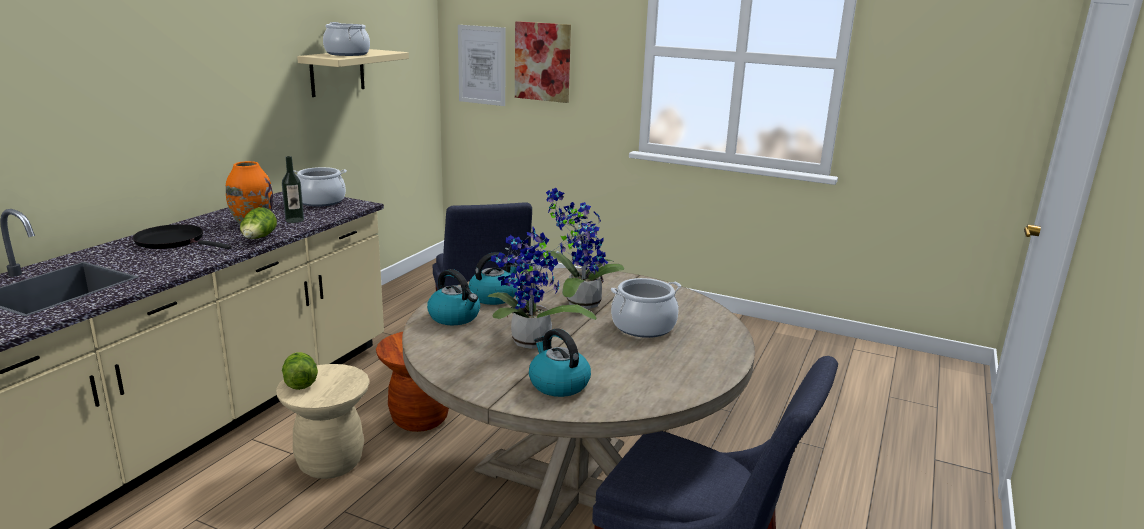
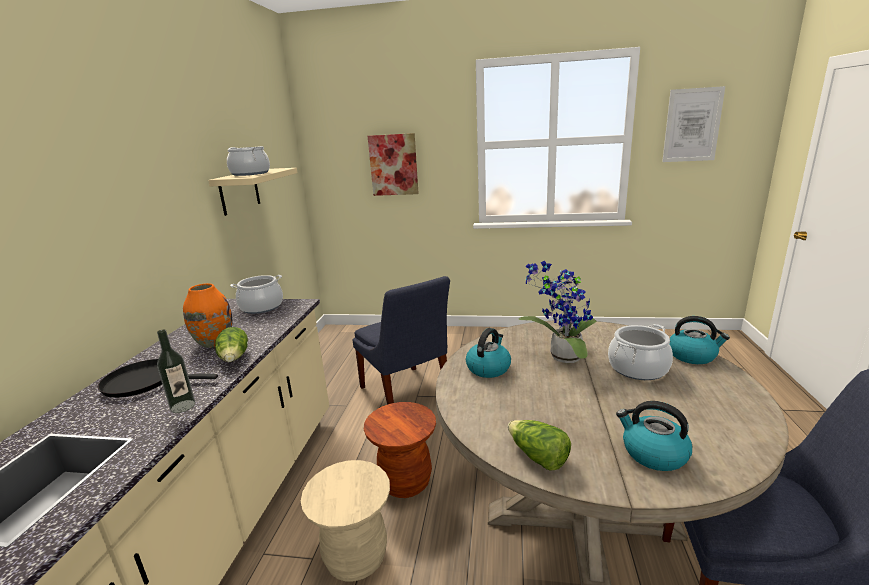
camera: 15 degrees left, 0 degrees up
(294, 220) = (253, 331): bottle -> bottle (183, 406)
(299, 381) = (320, 493): lettuce -> lettuce (538, 457)
(455, 317) = (479, 399): kettle -> kettle (692, 356)
(482, 65) = (341, 174): picture -> picture (692, 125)
(530, 344) = (575, 412): potted plant -> none

